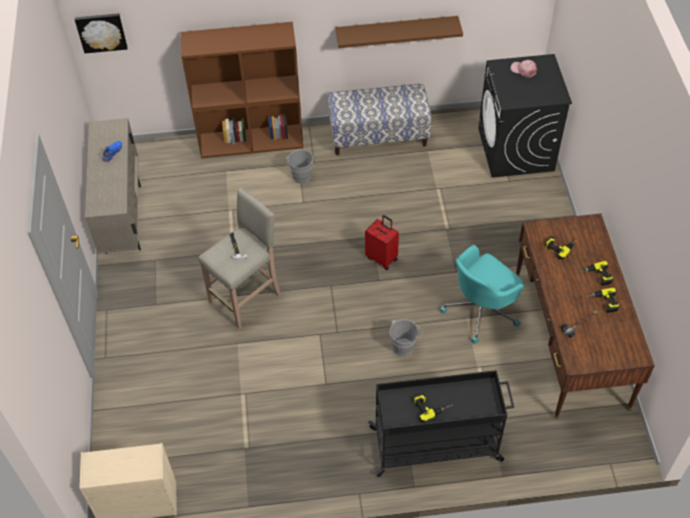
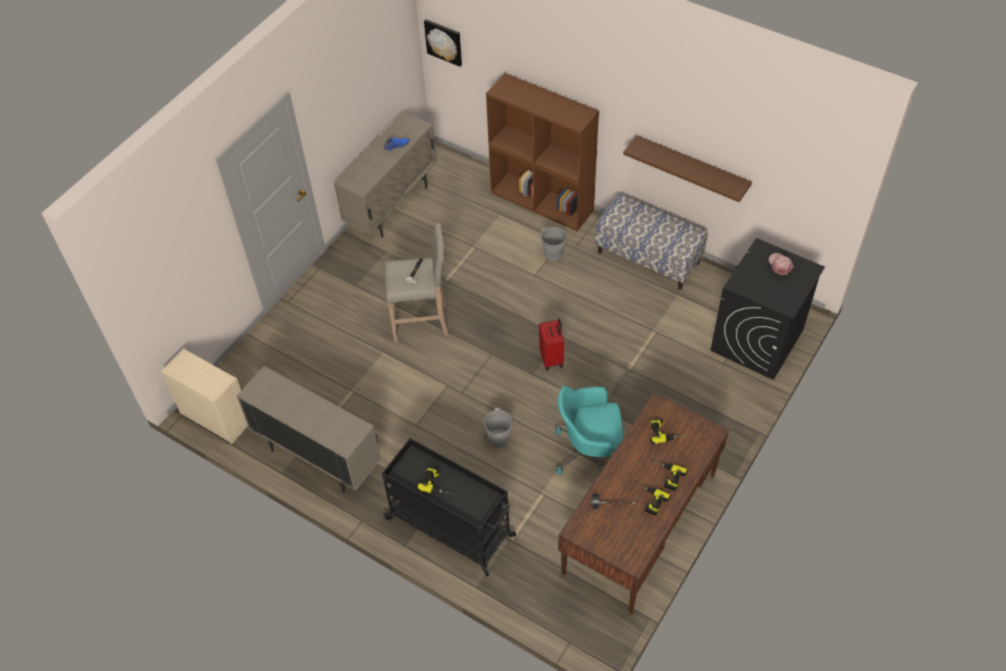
camera: 40 degrees right, 0 degrees up
(269, 470) = (318, 458): none -> beige cabinet

